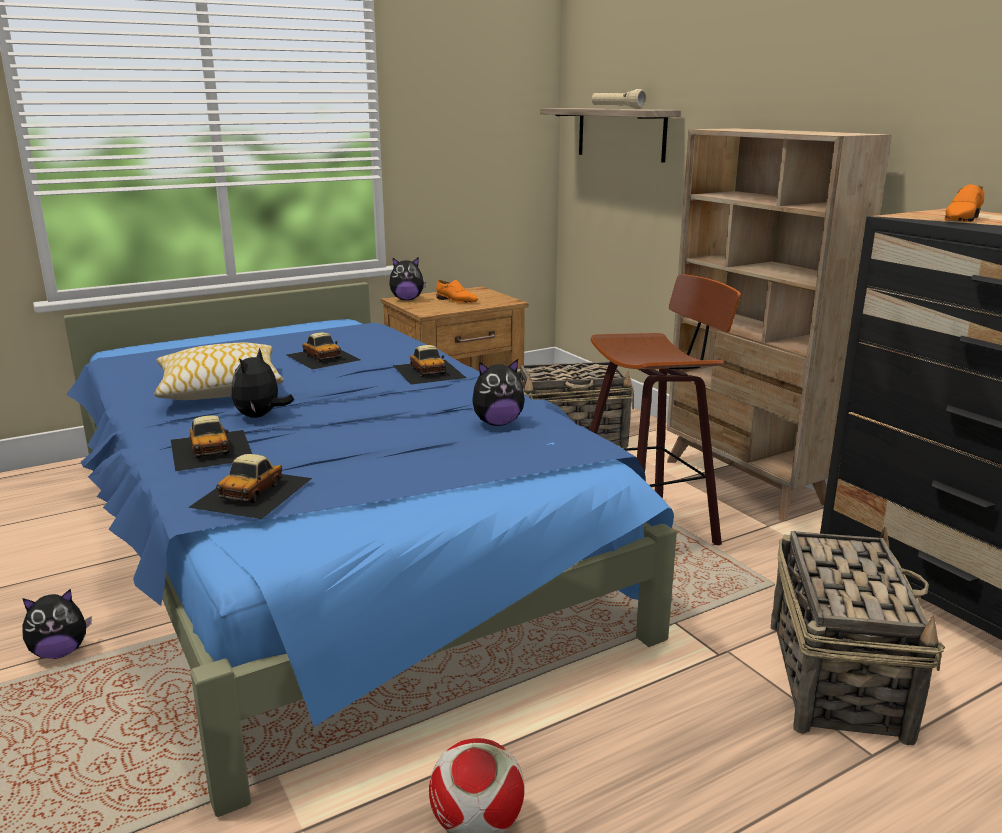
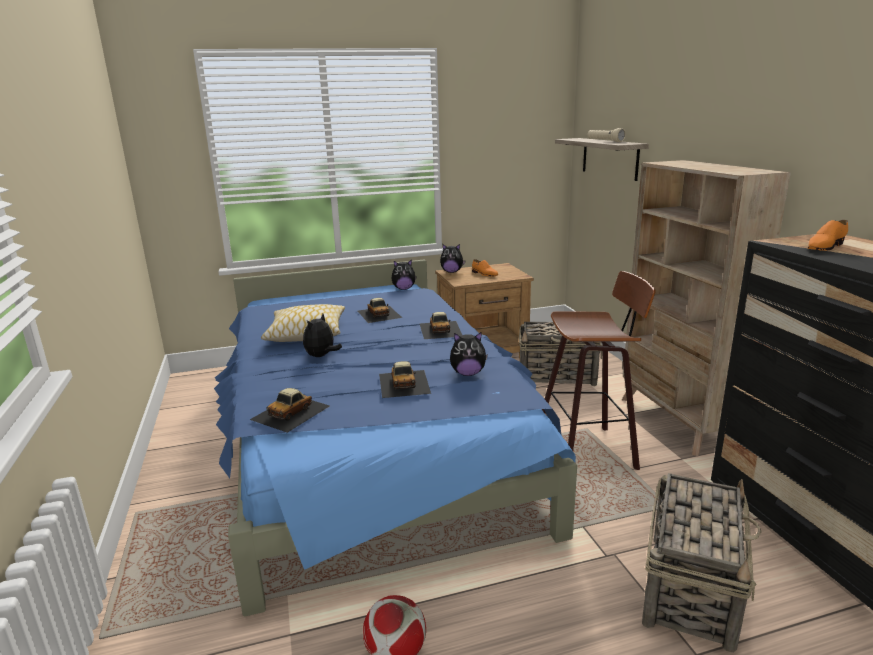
camera: 15 degrees right, 0 degrees up
(60, 652) = (193, 493): plush toy -> plush toy (404, 289)
(211, 449) = (281, 378): toy car -> toy car (404, 383)

